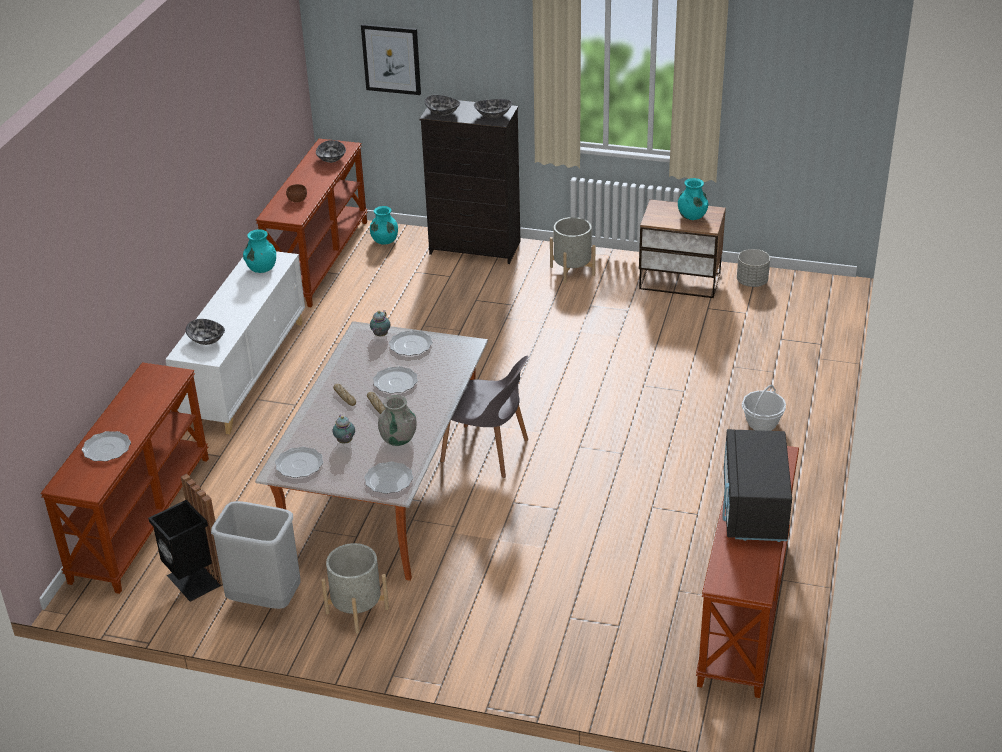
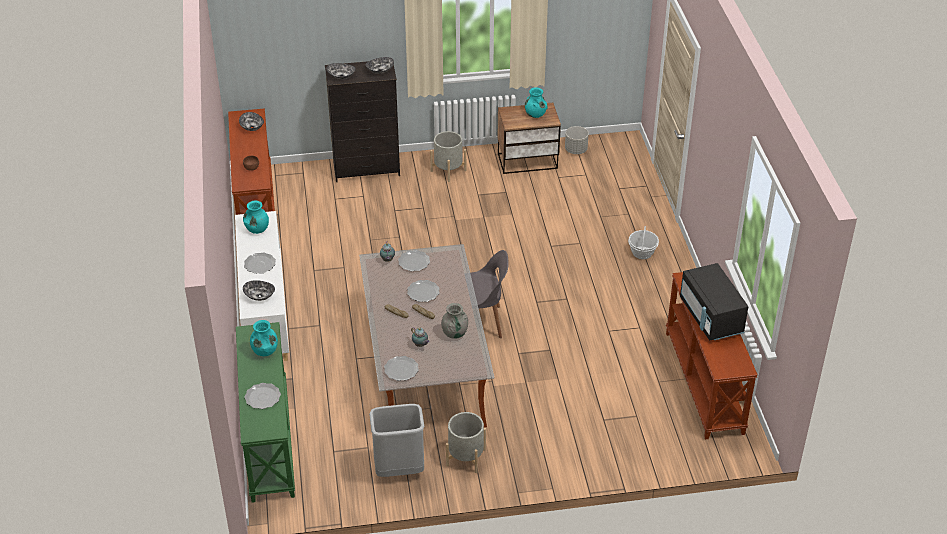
camera: 25 degrees left, 5 degrees up
(140, 517) = (268, 440): brown console table -> green console table
(194, 580) = (340, 472): black trash can -> none
(384, 241) = (295, 179): turquoise vase -> turquoise vase (265, 351)
(389, 479) = (469, 363): plate -> plate (260, 264)
(391, 59) = (288, 42): picture -> none

